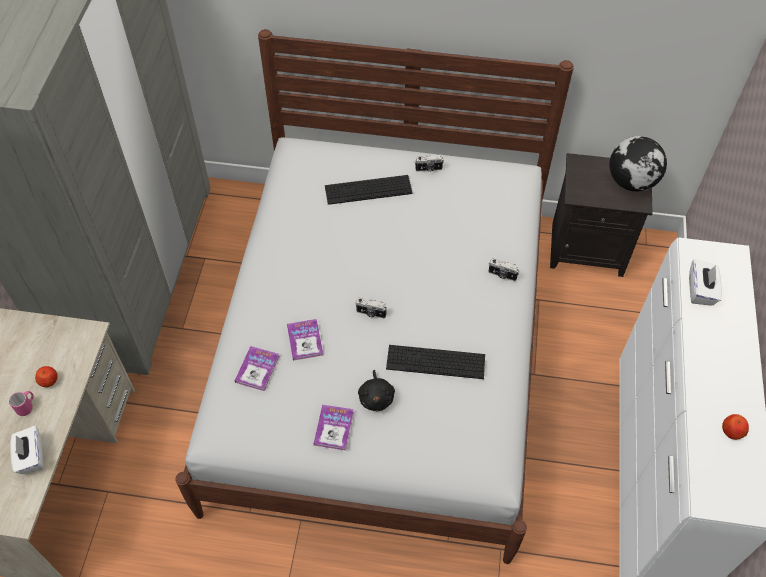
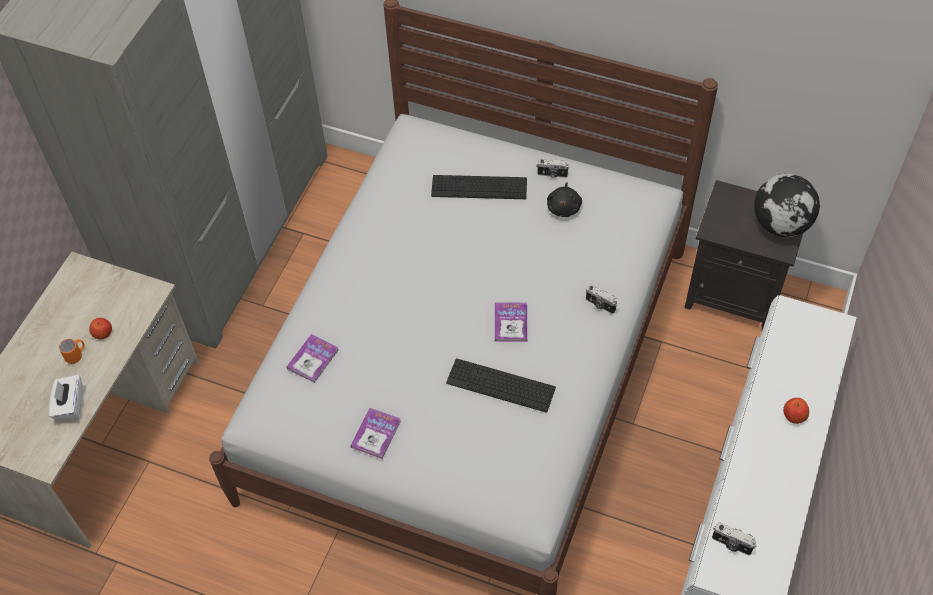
camera: 15 degrees right, 0 degrees up
(27, 406) = (76, 355): pink mug -> orange mug
(305, 340) = (369, 338): book -> book (511, 323)
(371, 313) = (446, 322): camera -> camera (731, 544)
(376, 397) = (428, 410): black plush toy -> black plush toy (564, 207)
(701, 291) = (784, 357): white tissue box -> none
(732, 431) = (767, 509): apple -> apple (794, 416)

